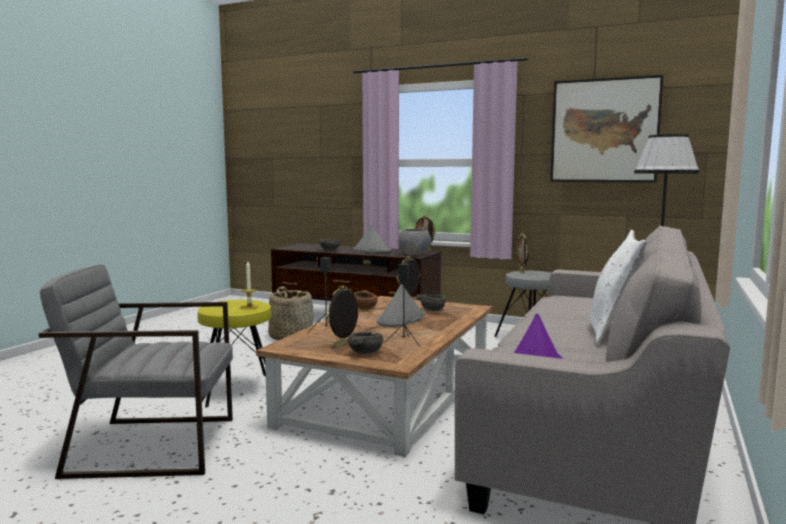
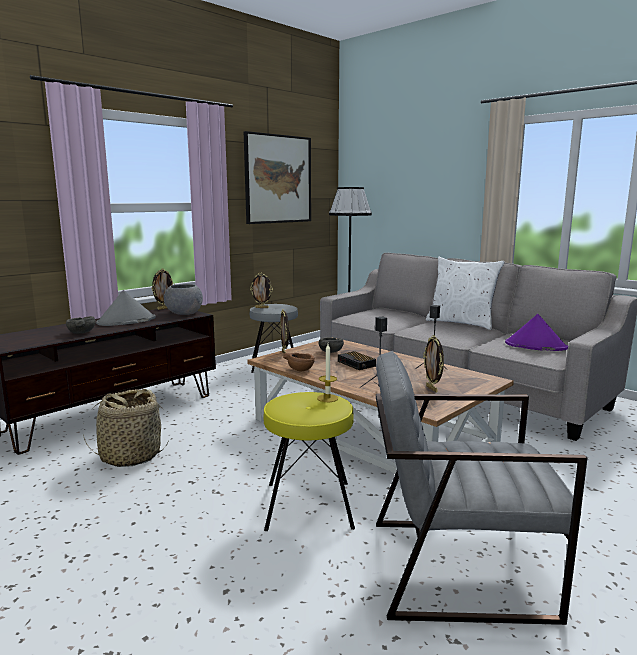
camera: 70 degrees left, 5 degrees up
(153, 445) = (458, 567): grey armchair -> grey armchair turned 75 degrees clockwise
(364, 352) = (459, 385): grey bowl -> none
(401, 319) = (357, 364): grey hat -> alarm clock

